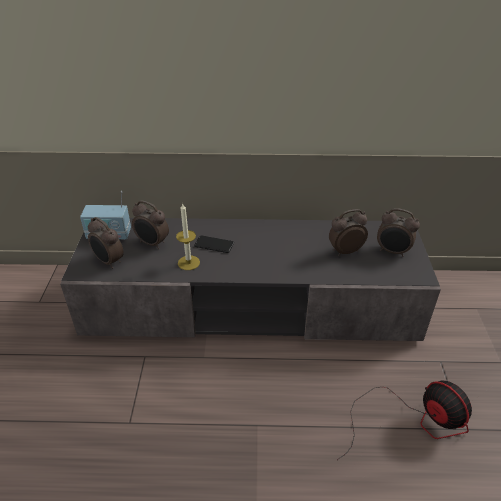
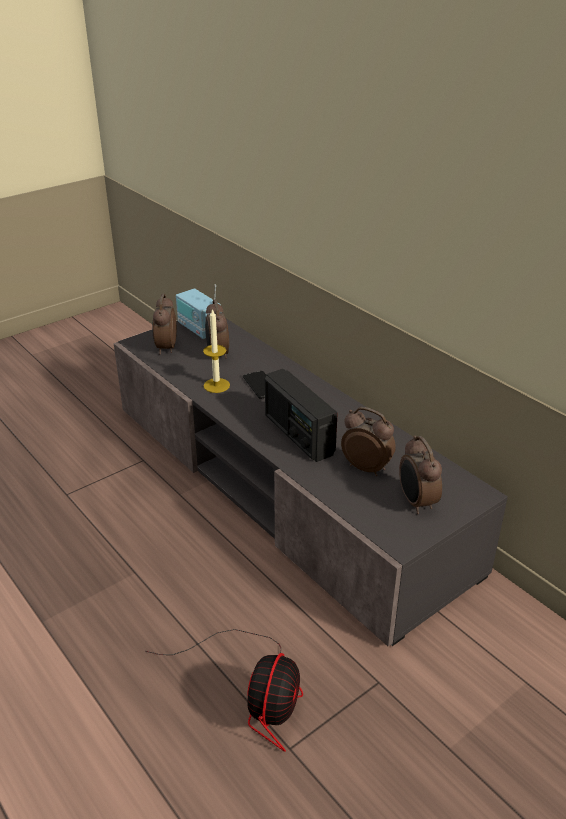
camera: 50 degrees right, 5 degrees down
(285, 258) = (298, 434): none -> radio

